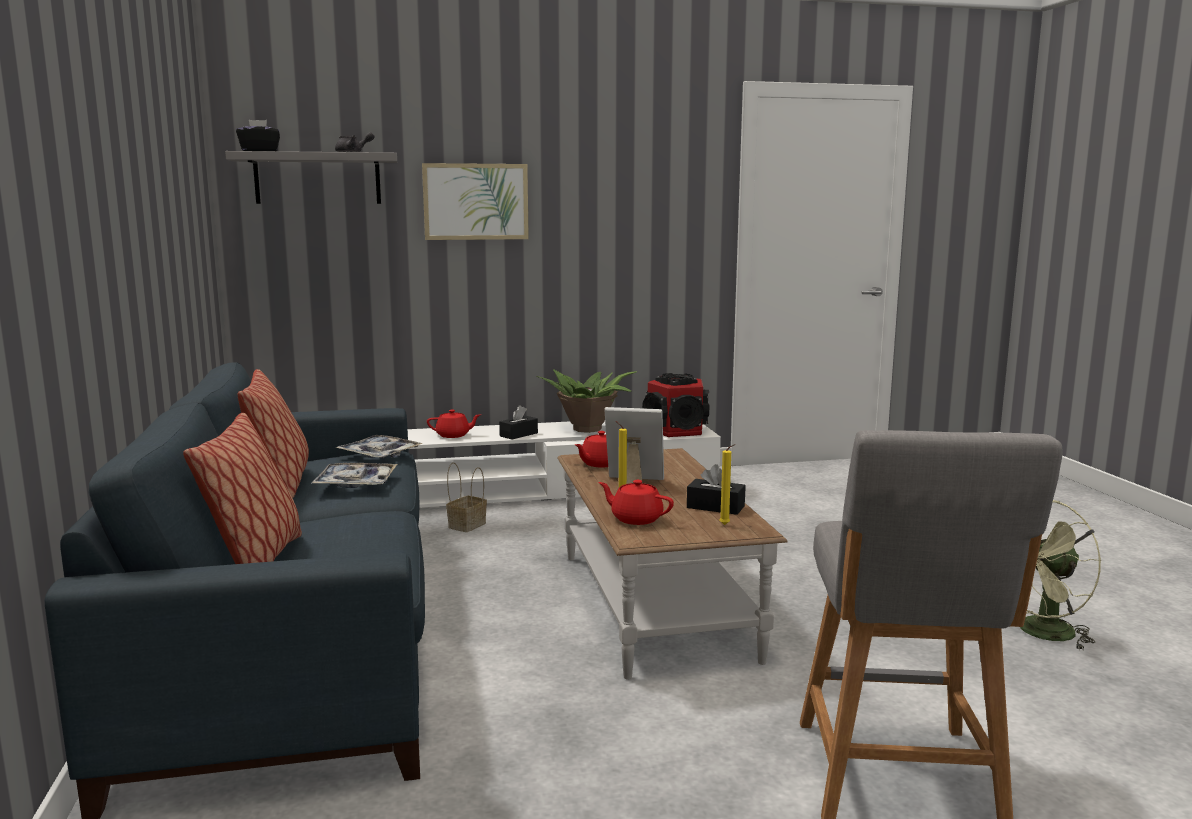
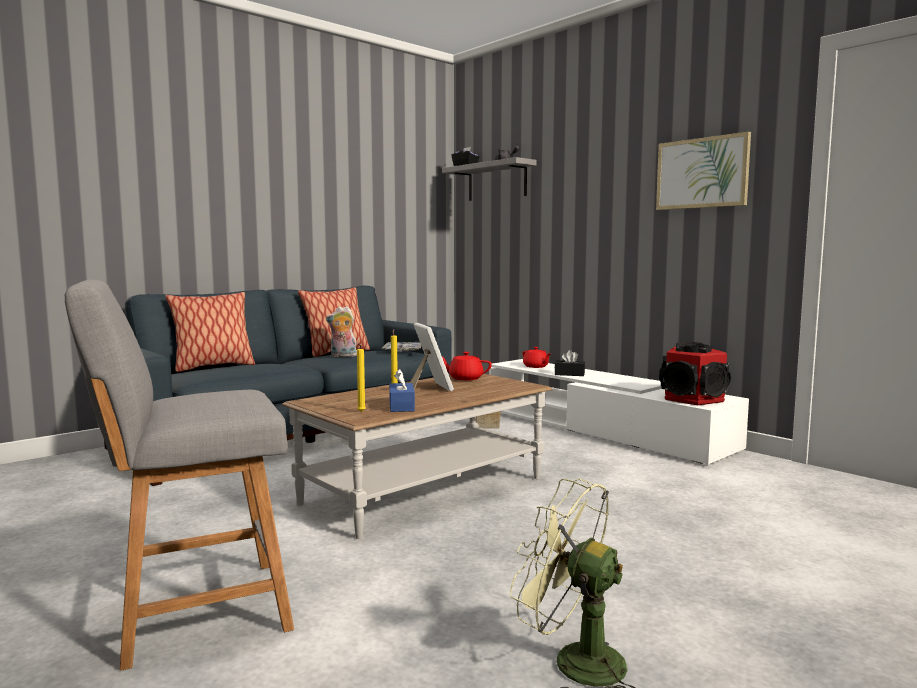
camera: 60 degrees right, 5 degrees down
(355, 483) = (342, 356): tray -> plush toy
(475, 201) = (580, 189): picture -> picture (702, 173)
(588, 429) = (623, 382): potted plant -> none
(636, 519) = (349, 397): red teapot -> none
(715, 507) = (401, 406): black tissue box -> blue tissue box

